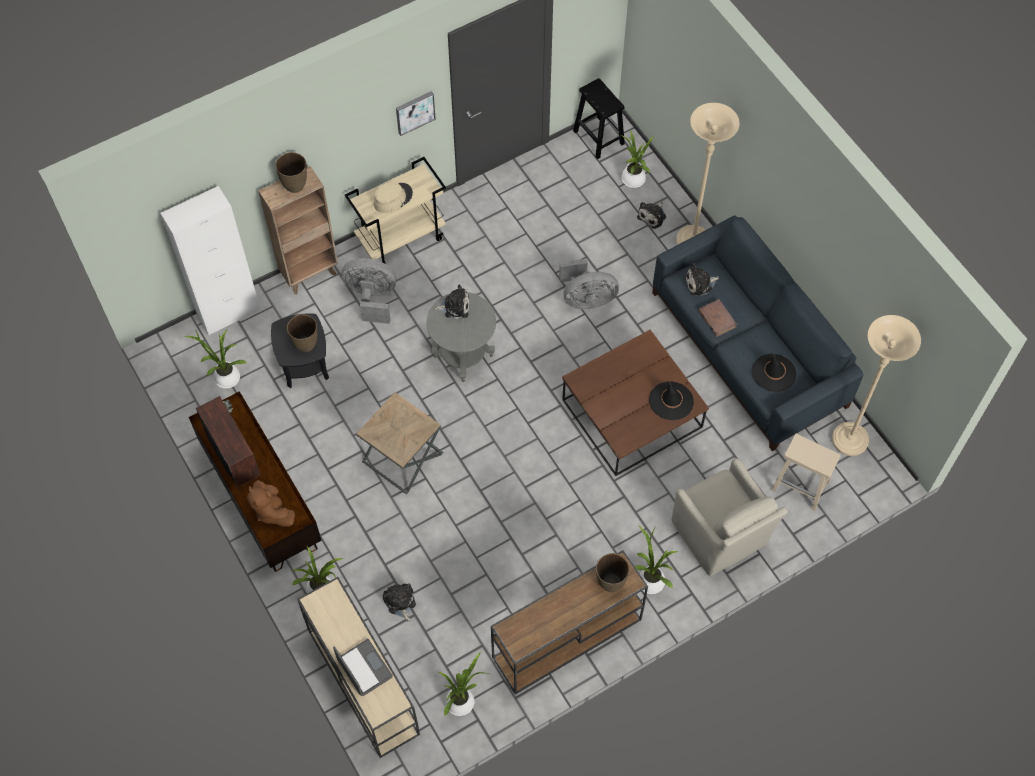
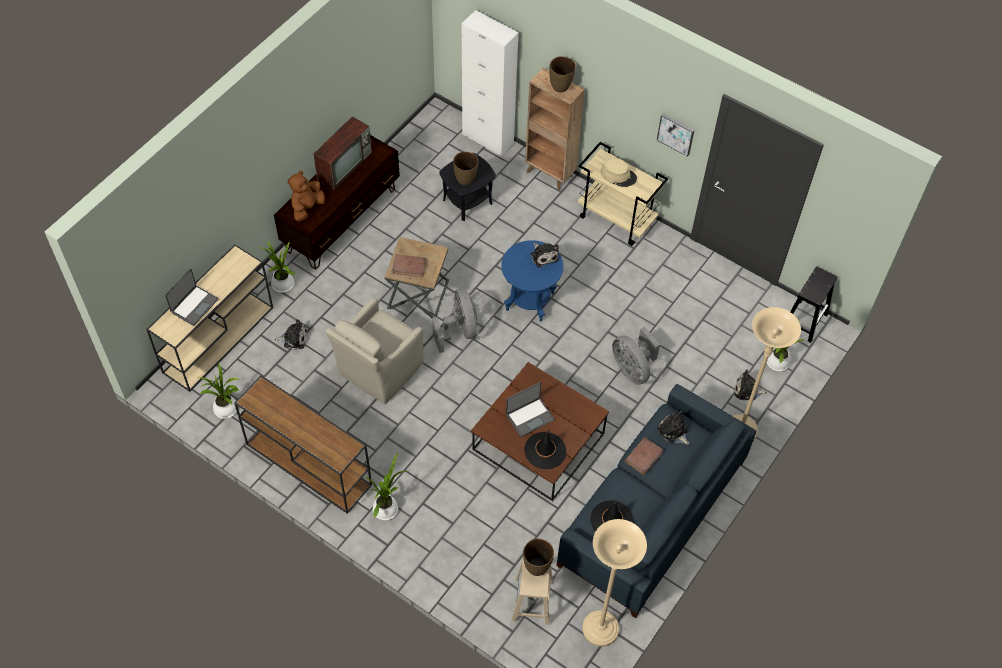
camera: 65 degrees right, 5 degrees down
(225, 377) = (432, 158): potted plant -> none
(372, 298) = (550, 221): grey fan -> grey fan (459, 331)
(400, 602) = (293, 338): plush toy -> plush toy turned 45 degrees clockwise
(401, 437) = (409, 266): none -> brown book
(463, 356) = (530, 301): grey side table -> blue side table
(610, 582) = (332, 446): brown vase -> brown vase (536, 567)
(627, 399) = (529, 416): none -> laptop
(720, 536) = (452, 549): beige armchair -> beige armchair (379, 370)

